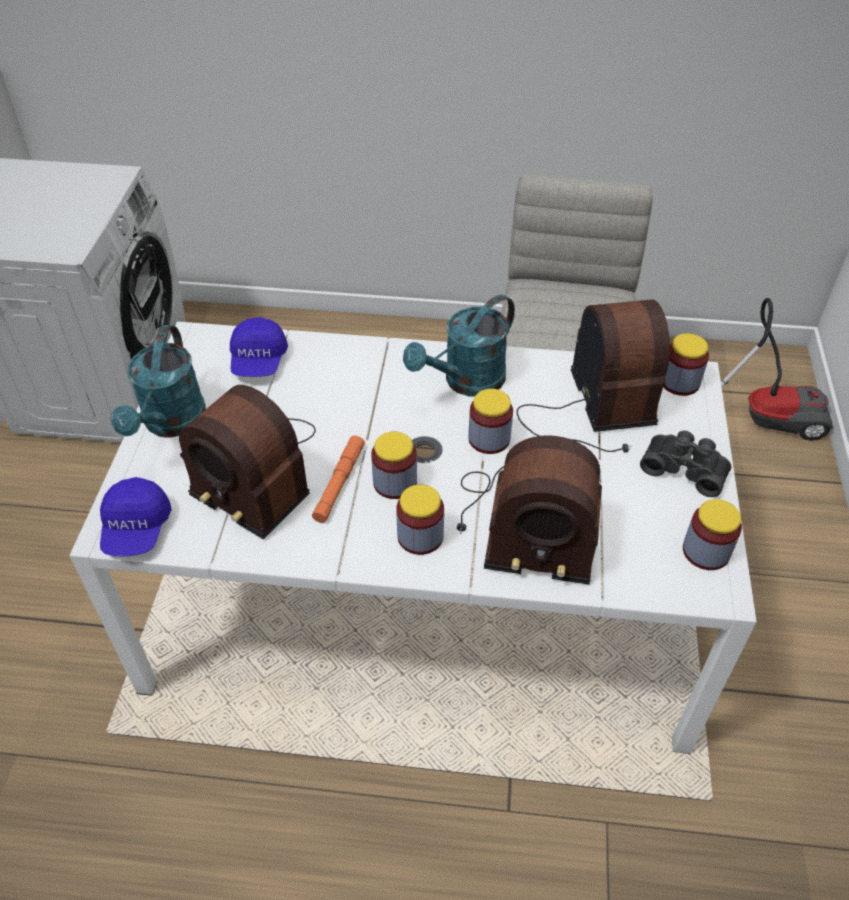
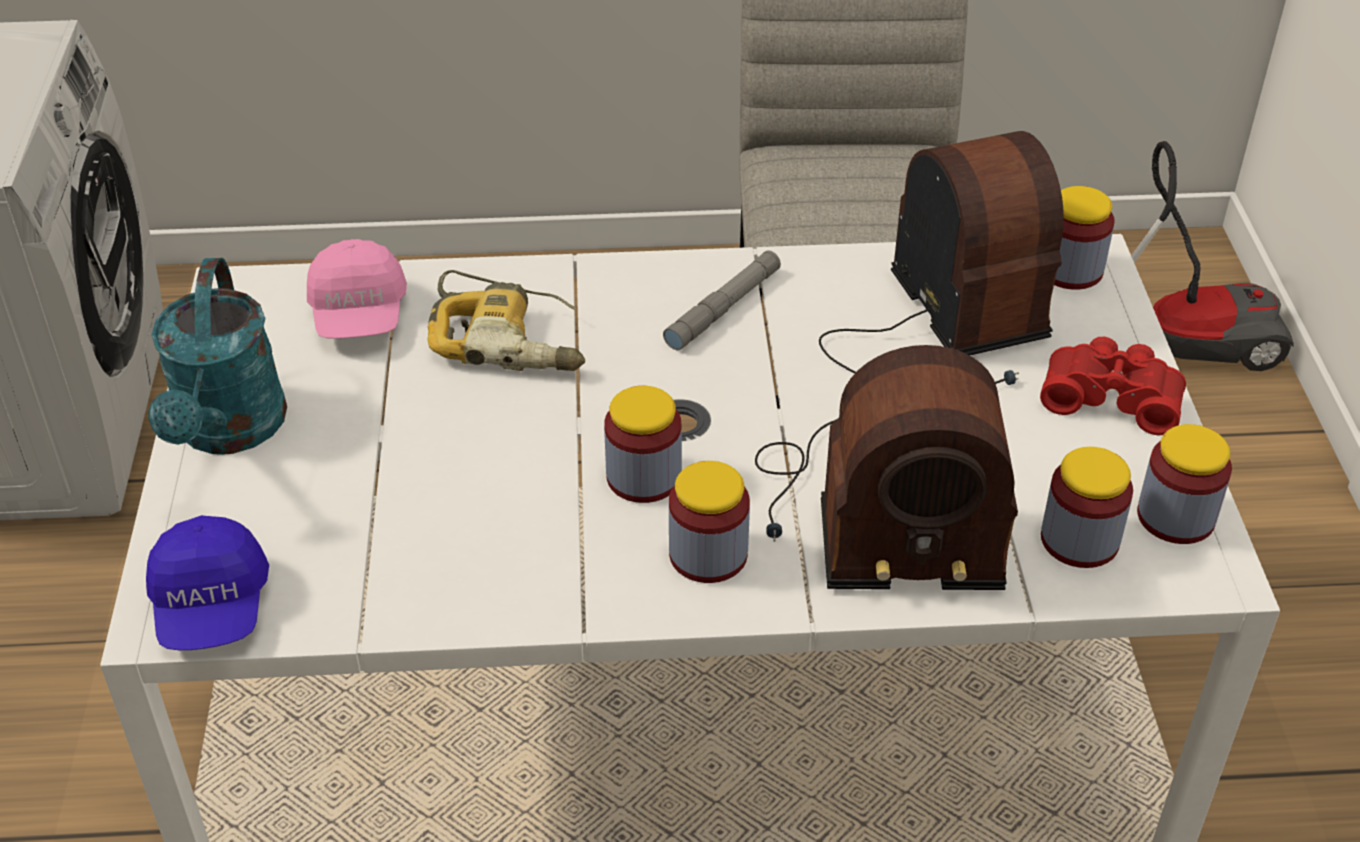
camera: 10 degrees left, 5 degrees down
(254, 473) = (397, 491): radio -> none
(258, 361) = (359, 315): blue cap -> pink cap
(339, 386) = (510, 339): none -> power drill
(339, 483) = (549, 489): orange flashlight -> none
(466, 382) = (723, 308): turquoise watering can -> grey flashlight
(489, 439) = (784, 391): jar -> jar (1079, 540)
(685, 468) = (1111, 396): black binoculars -> red binoculars

